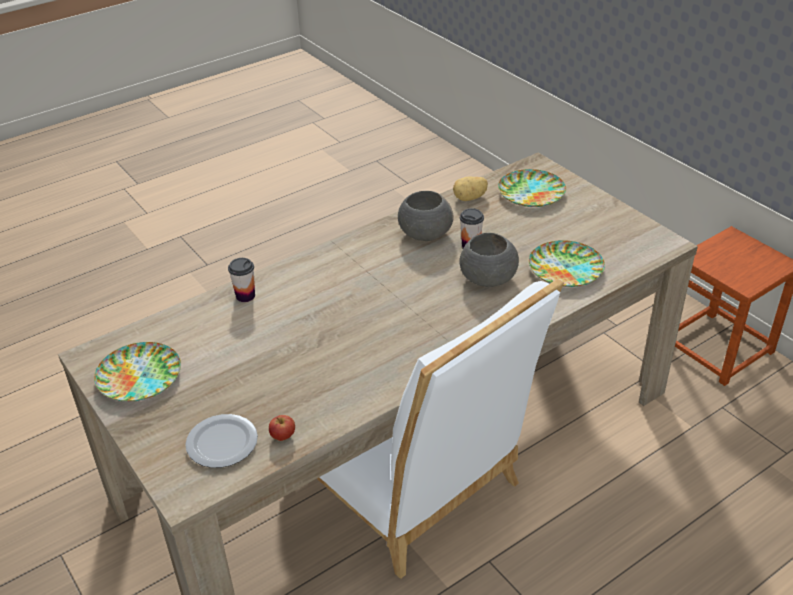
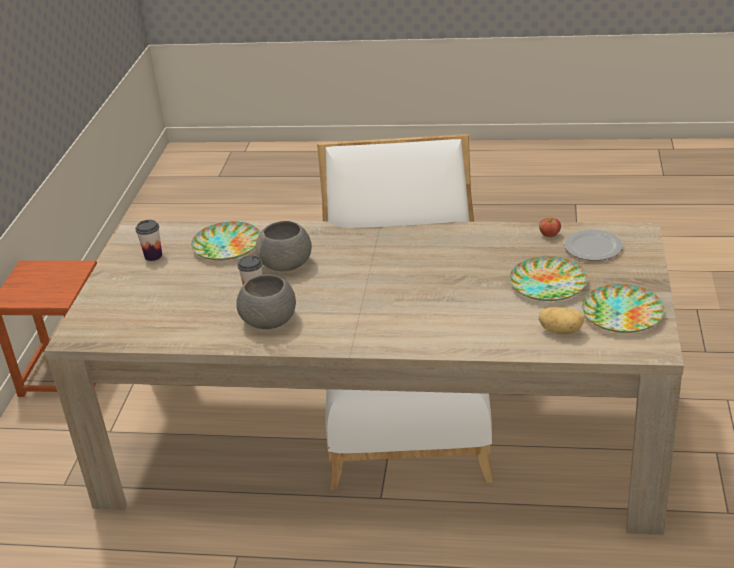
camera: 135 degrees left, 5 degrees down
(245, 296) = (480, 339): cup -> cup (153, 256)
(470, 198) = (181, 334): potato -> potato (561, 331)
(530, 192) = (131, 313): plate -> plate (548, 284)

